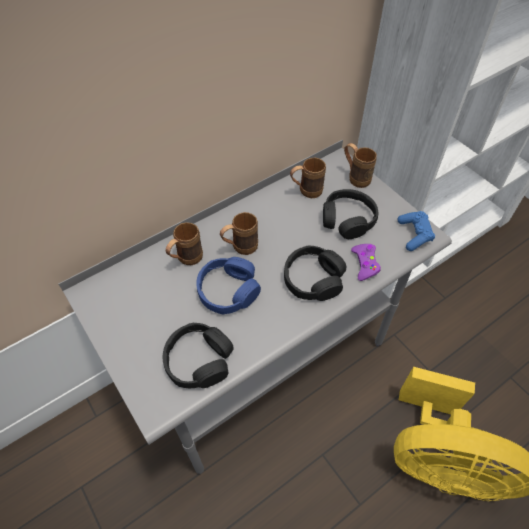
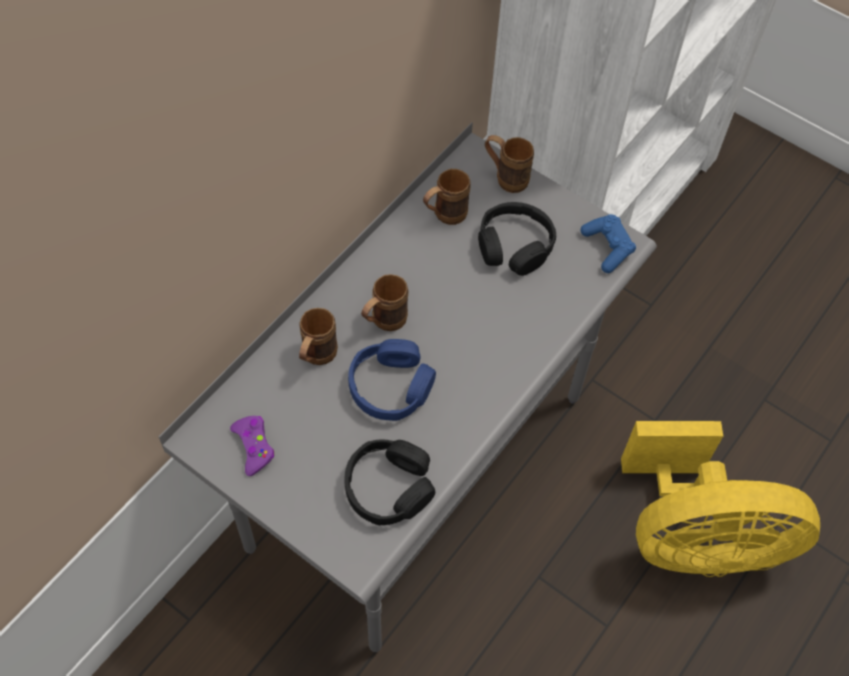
camera: 20 degrees left, 5 degrees up
(313, 279) = (496, 343): black headphones -> none
(365, 264) = (556, 305): purple game controller -> purple game controller (254, 447)

